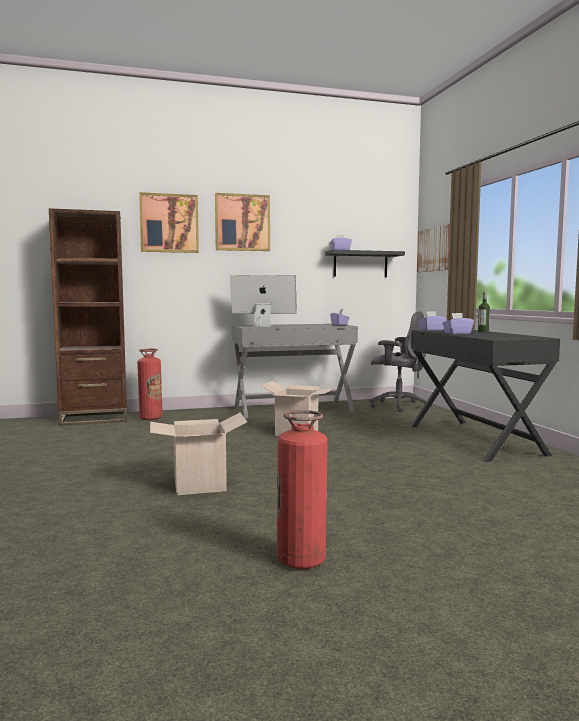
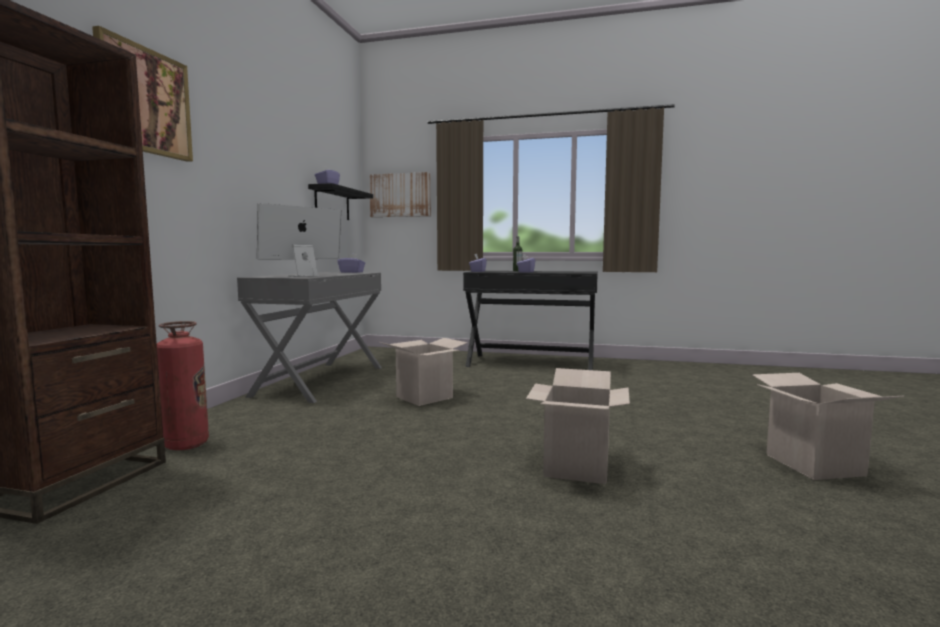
camera: 60 degrees left, 0 degrees up
(242, 222) = (235, 127): picture -> none
(301, 560) = (814, 465): fire extinguisher -> cardboard box
(398, 406) = (390, 355): grey office chair -> none

